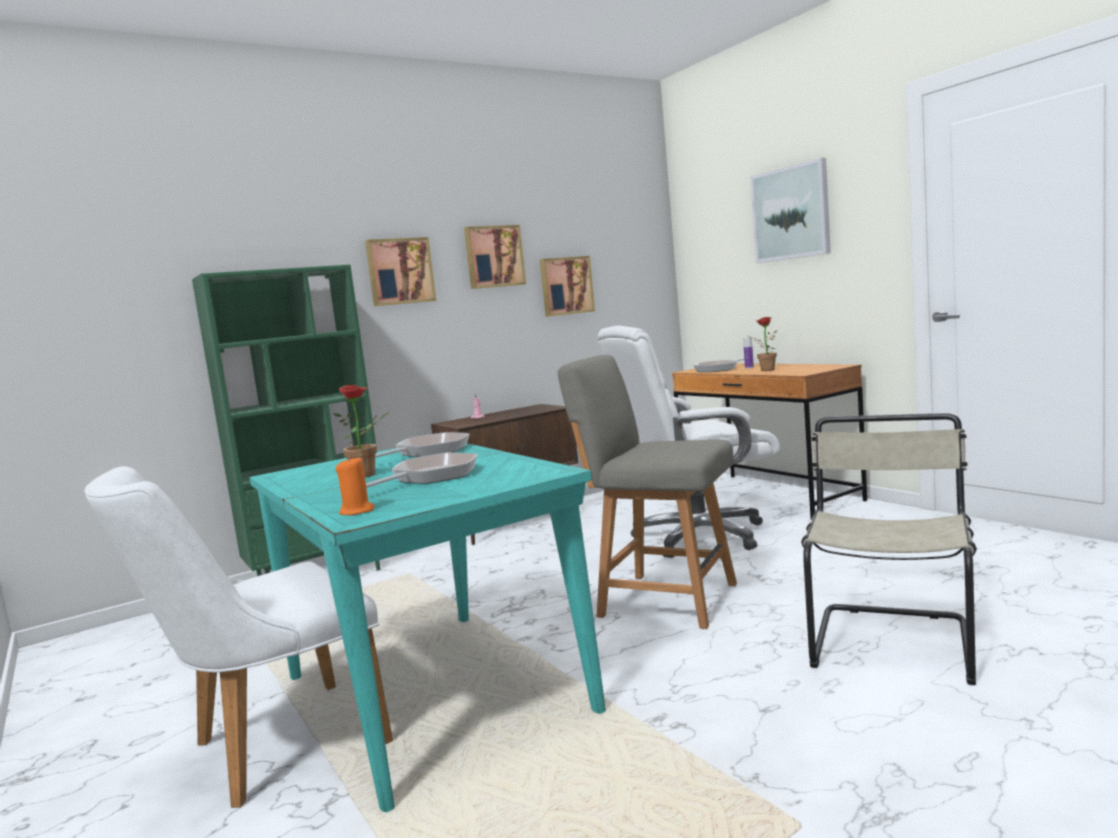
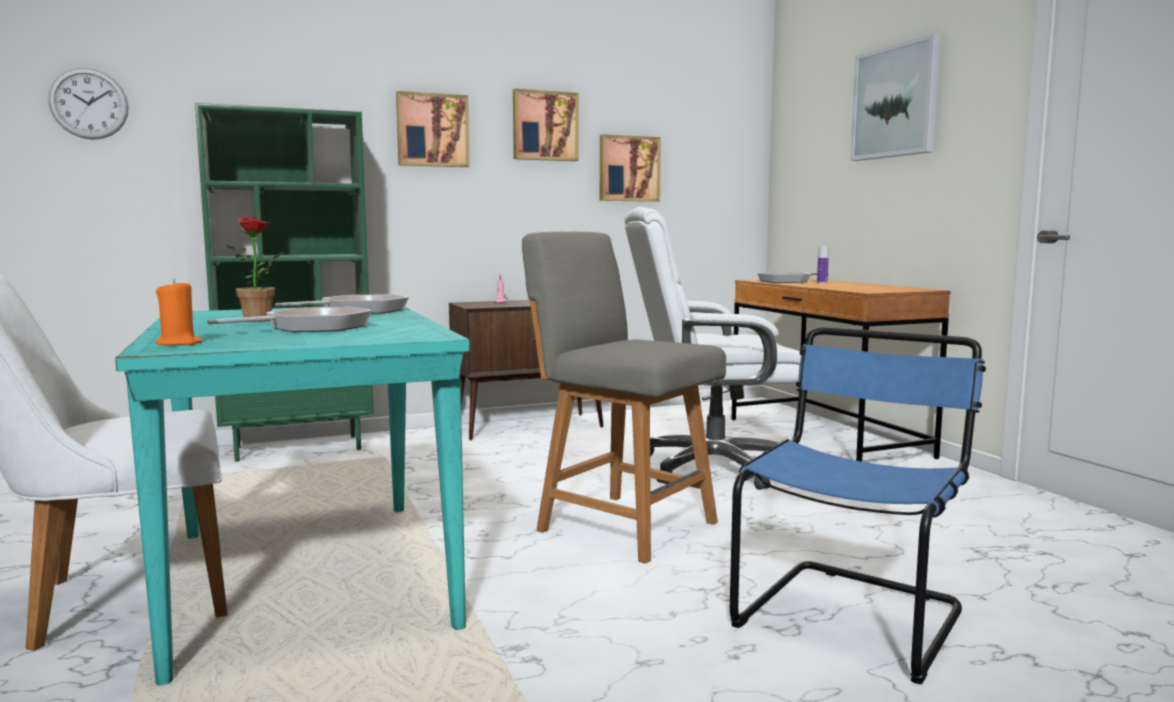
camera: 10 degrees right, 0 degrees up
(84, 282) = (89, 103): none -> wall clock
(764, 370) = (833, 286): potted plant -> none
(891, 641) = (853, 615): beige chair -> blue chair

